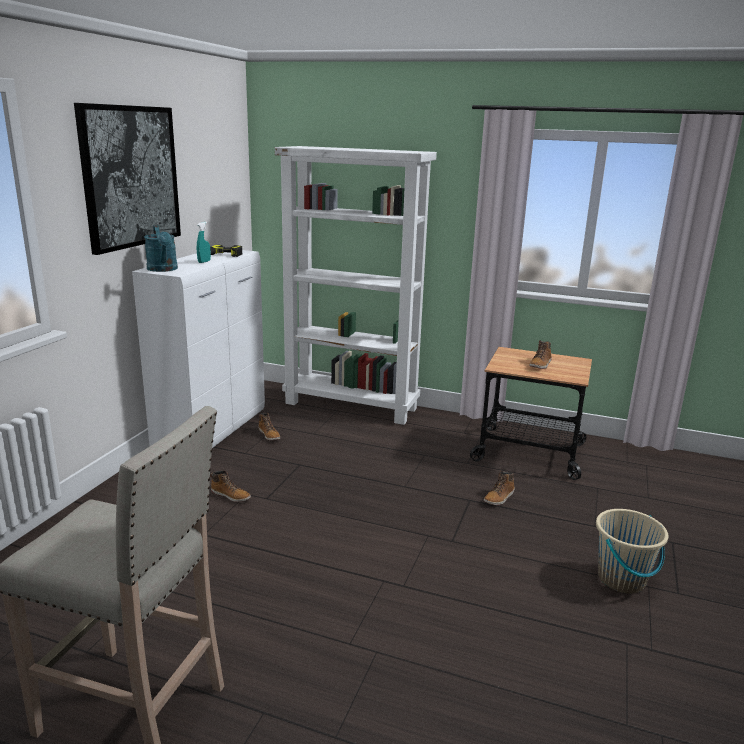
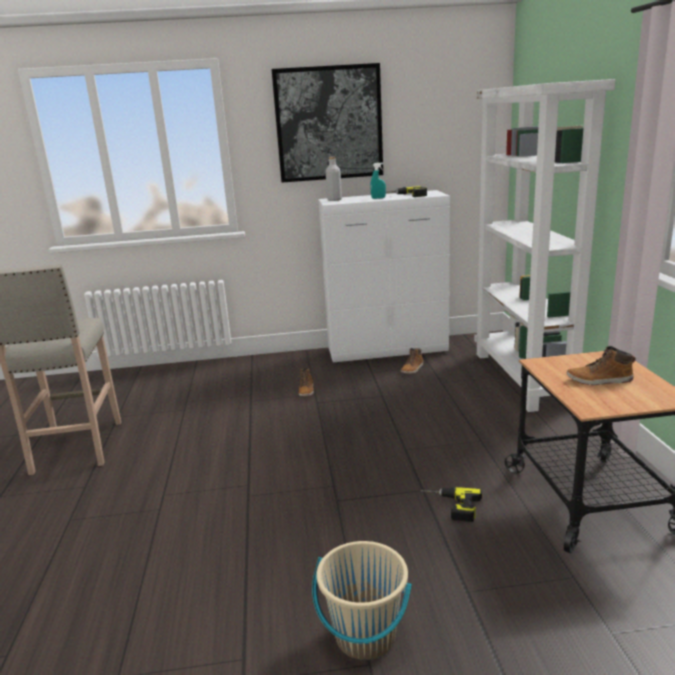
camera: 65 degrees right, 0 degrees up
(163, 269) = (334, 200): turquoise watering can -> grey bottle
(499, 498) = (450, 506): boot -> power drill

